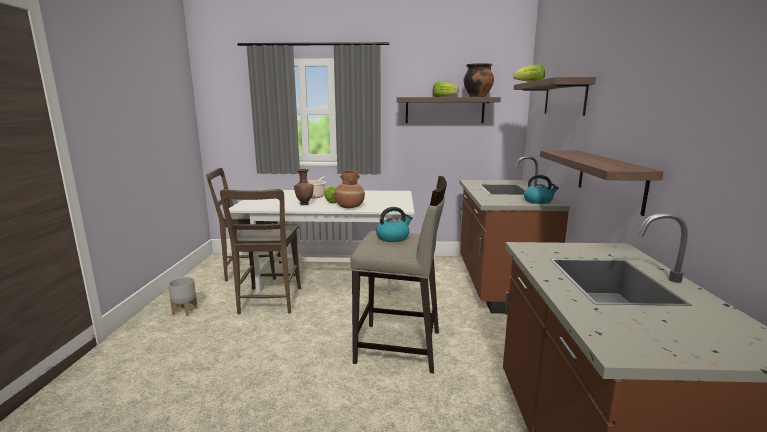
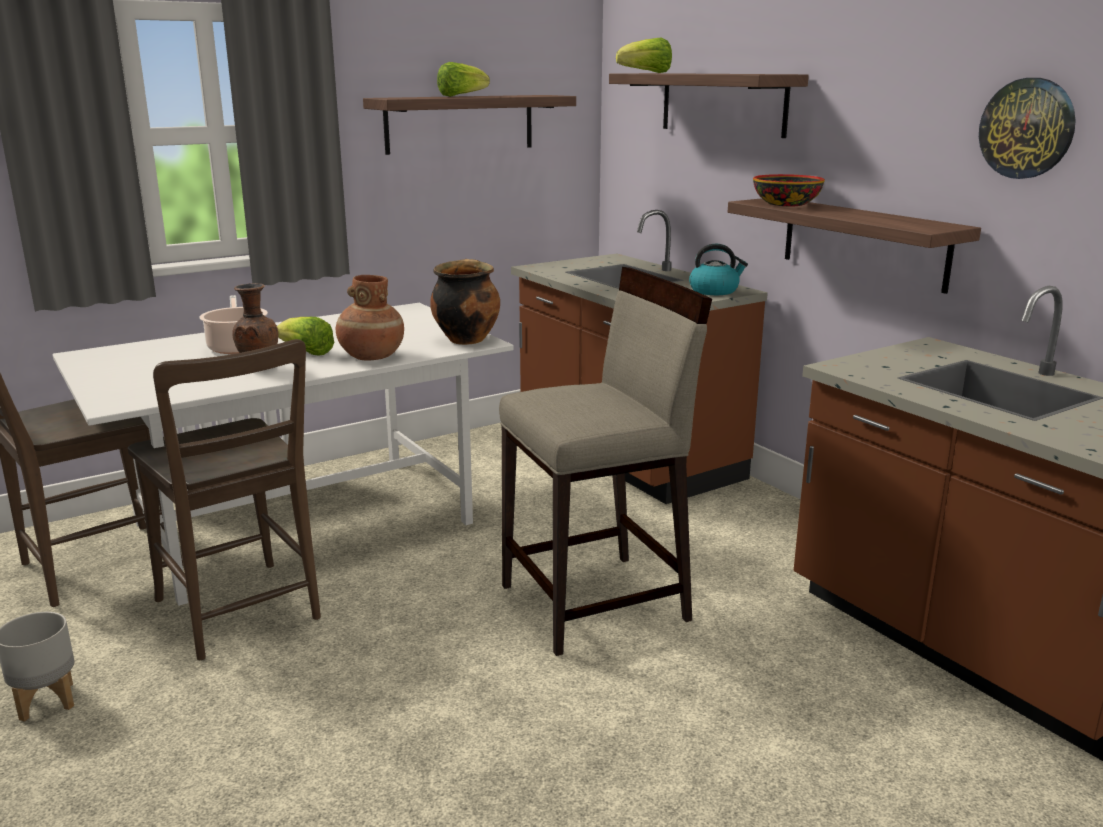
camera: 35 degrees left, 5 degrees up
(393, 237) = (580, 398): kettle -> none
(477, 97) = (528, 95): cooking pot -> cooking pot (466, 339)
(569, 153) = (787, 204): none -> bowl
(692, 100) = (1027, 128): none -> wall clock

